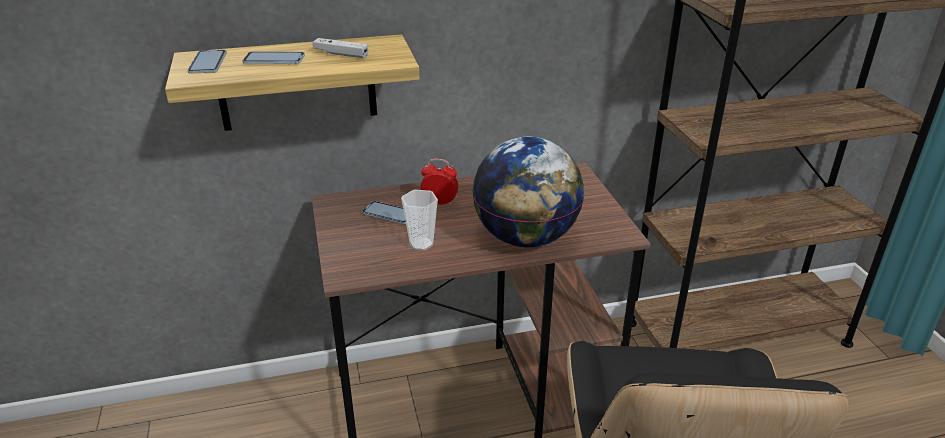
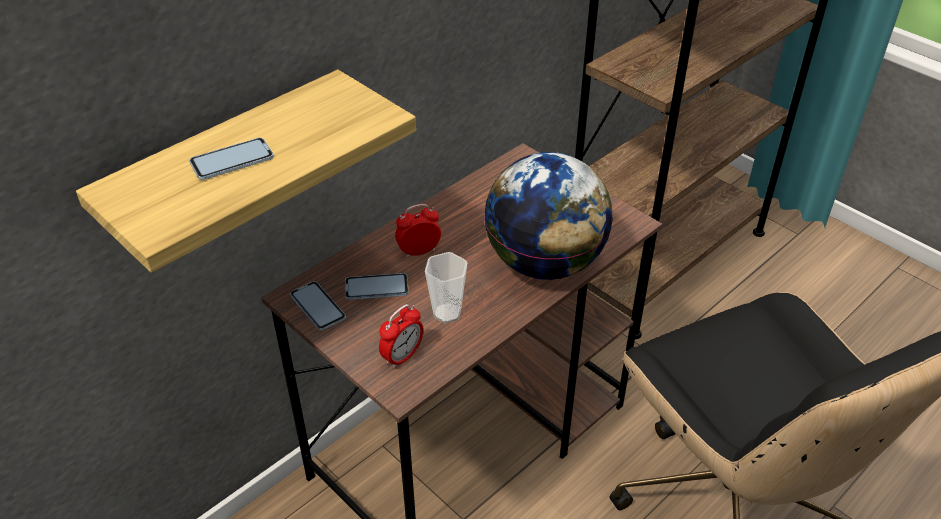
camera: 30 degrees left, 10 degrees up
(208, 63) = (150, 194): phone -> phone (317, 307)
(341, 54) = (305, 125): white game controller -> none
(364, 258) = (402, 356): none -> alarm clock

